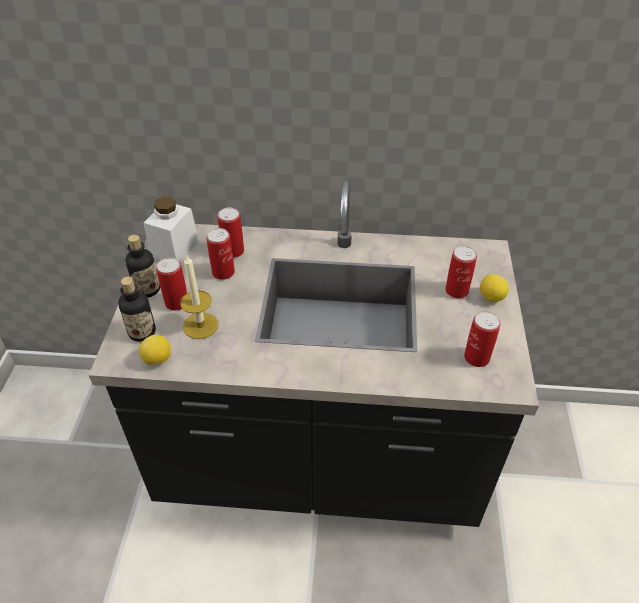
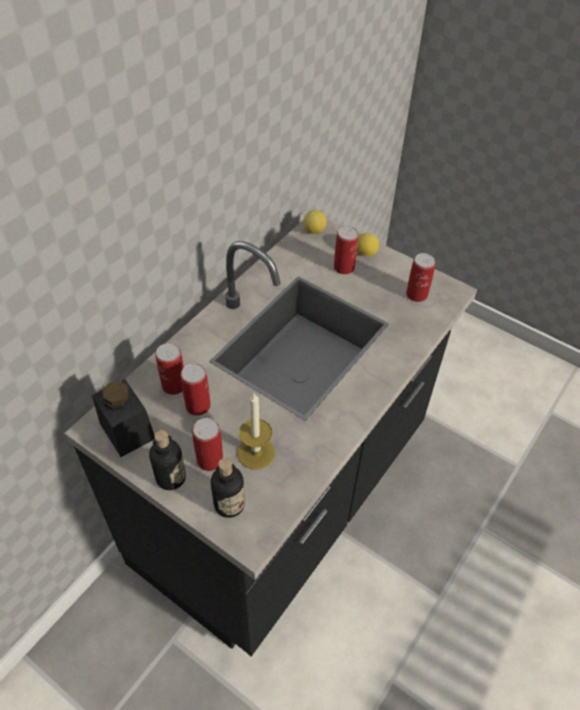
camera: 60 degrees left, 5 degrees up
(157, 360) = (276, 505): lemon -> lemon (314, 231)
(174, 248) = (127, 431): white jar -> black jar

